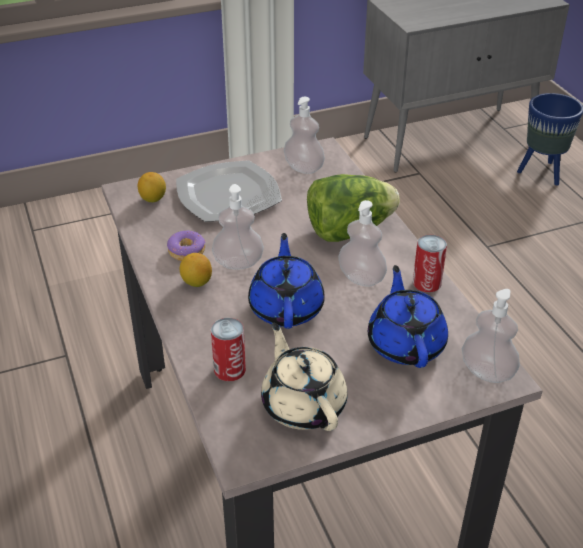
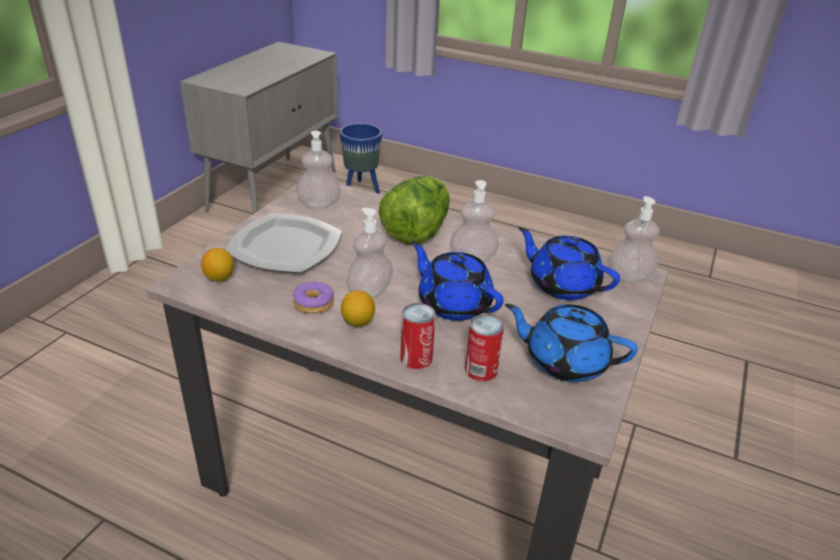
camera: 45 degrees left, 5 degrees down
(303, 404) = (564, 361): beige teapot -> blue teapot
(427, 283) = (516, 241): can -> can (416, 358)

